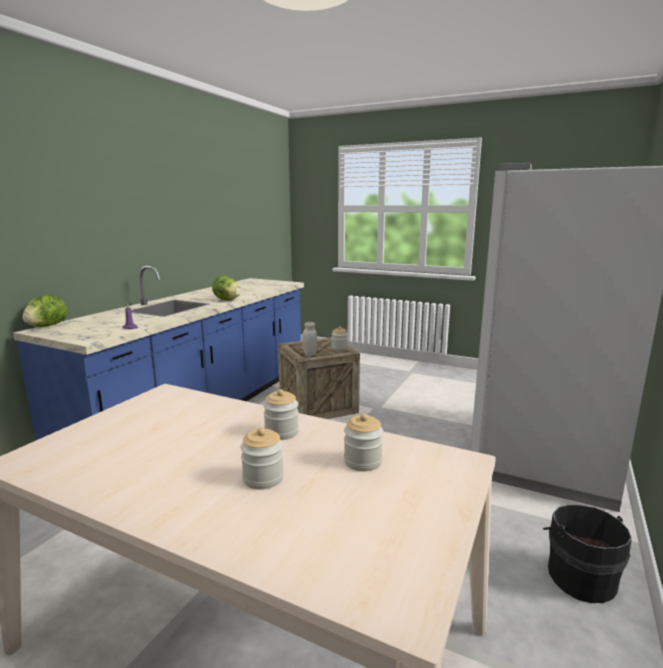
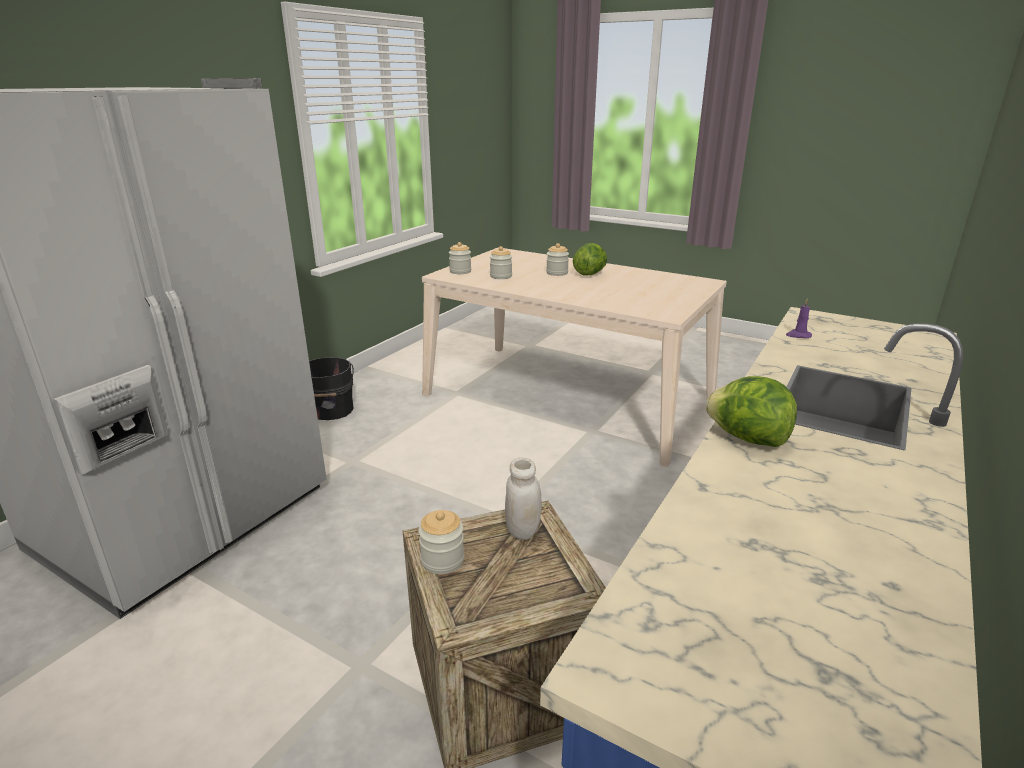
camera: 175 degrees left, 10 degrees up
(47, 326) = (942, 343): lettuce -> lettuce (590, 274)
(281, 432) = (551, 288): jar -> jar (460, 271)

